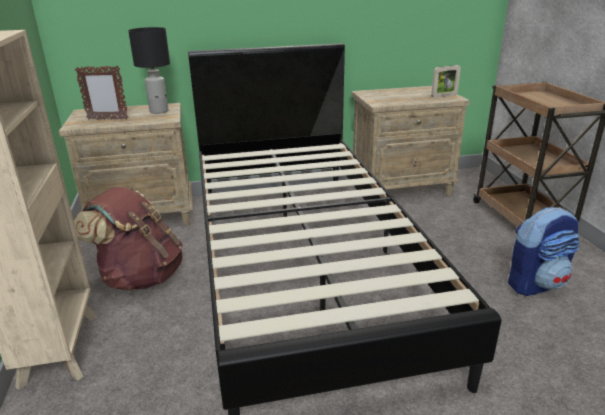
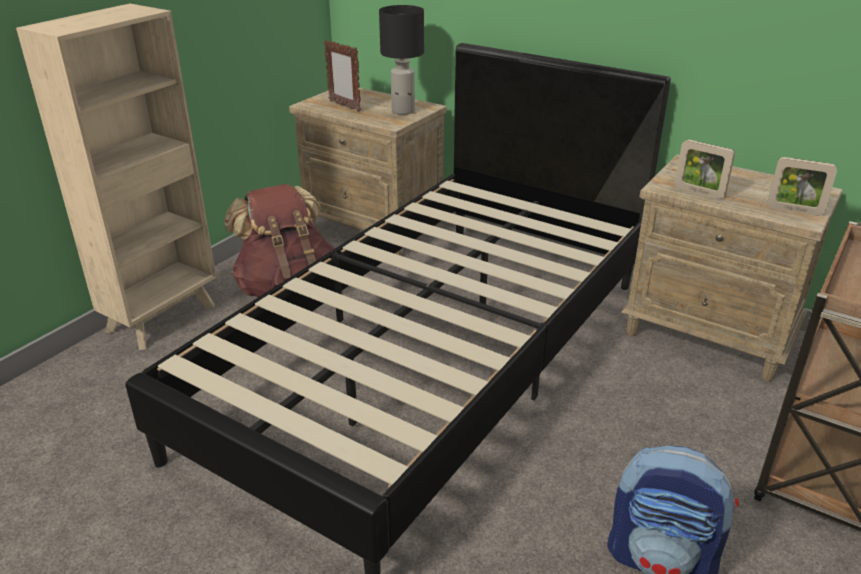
camera: 45 degrees right, 5 degrees up
(397, 101) = (699, 192): none -> picture frame

